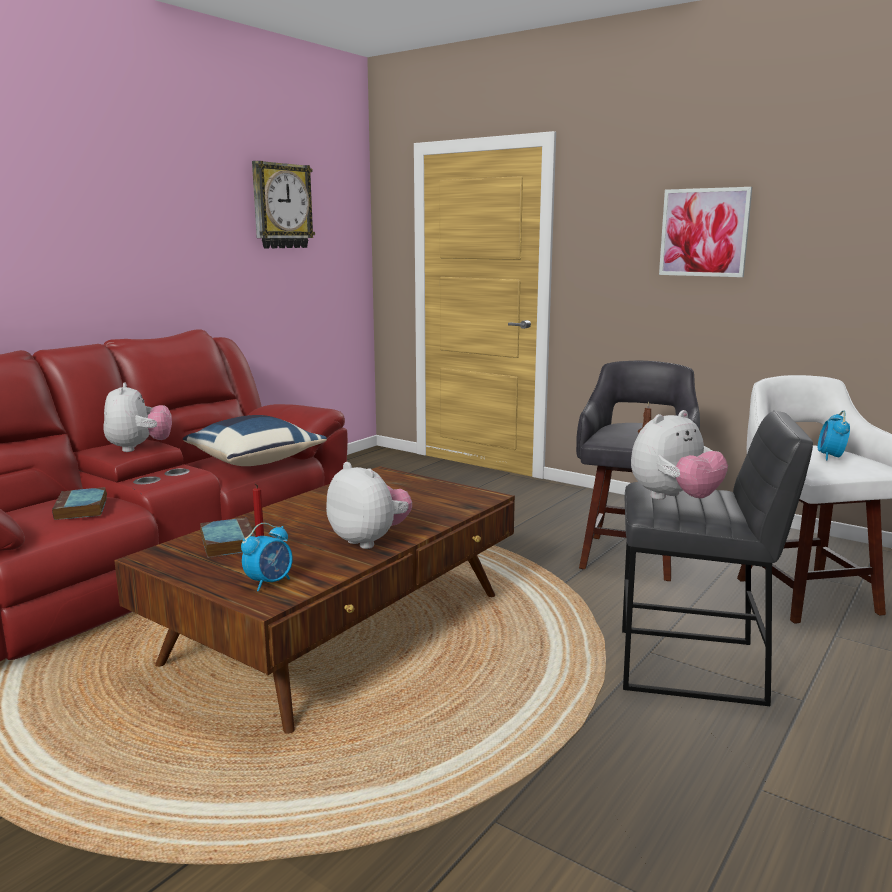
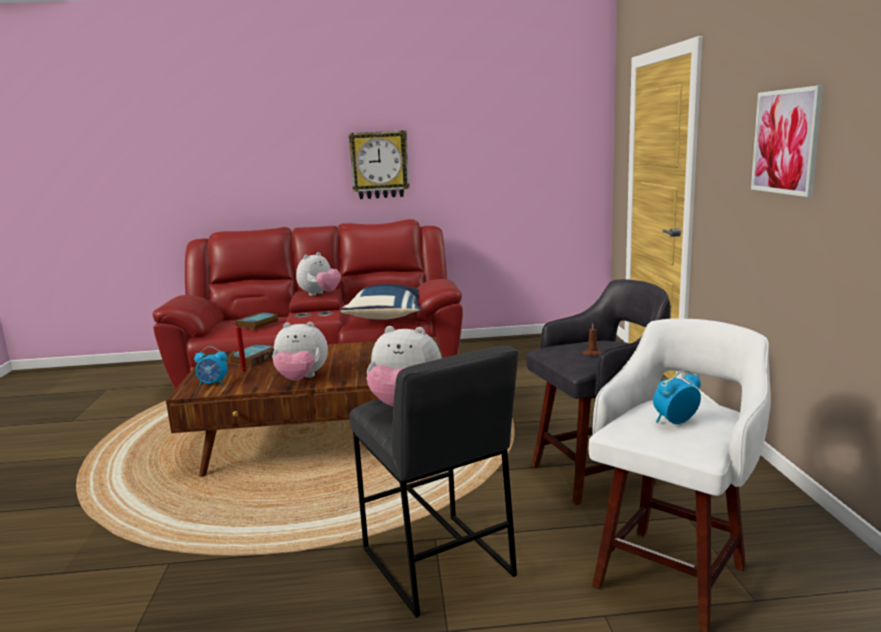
camera: 50 degrees right, 0 degrees up
(281, 206) = (507, 124): wall clock -> wall clock (379, 165)
(369, 541) = (301, 379): plush toy -> plush toy turned 90 degrees clockwise

